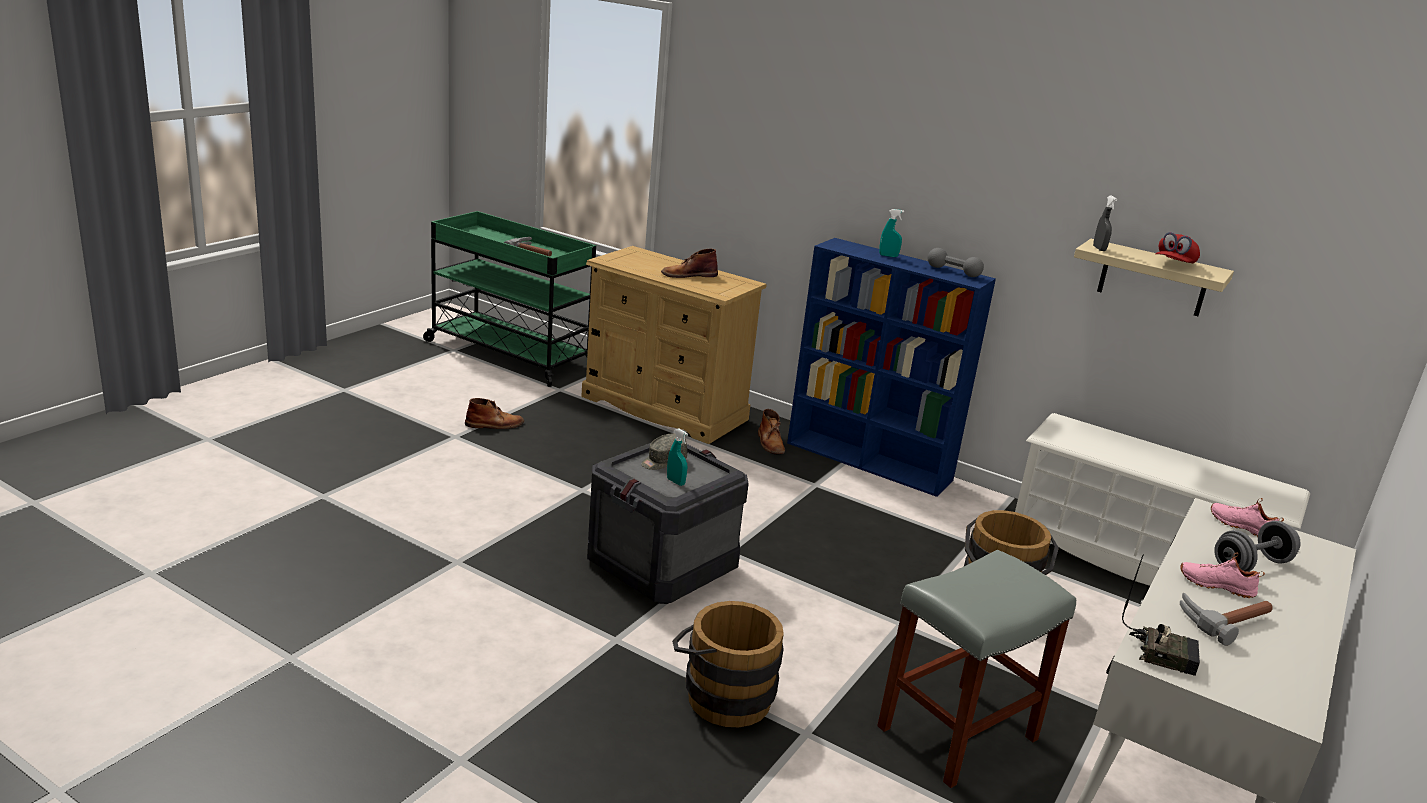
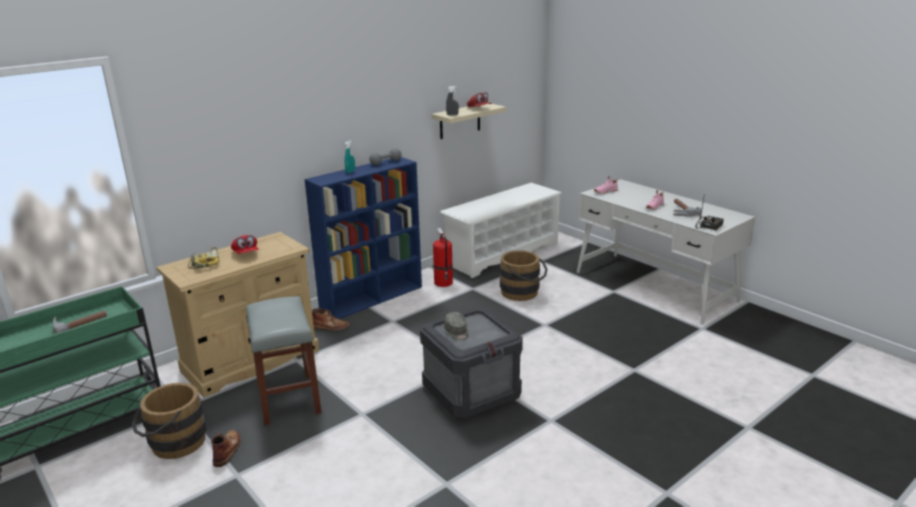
camera: 70 degrees left, 0 degrees up
(653, 261) = (204, 262): none -> power drill
(675, 482) = (485, 331): turquoise spray bottle -> none
(688, 275) = (246, 253): brown boot -> red cap
(722, 694) = (604, 390): brown bucket -> brown bucket (173, 444)
(958, 732) = (631, 329): grey stool -> grey stool (288, 398)
(967, 514) = (444, 283): none -> fire extinguisher
(1251, 565) = (637, 197): grey dumbbell -> none

